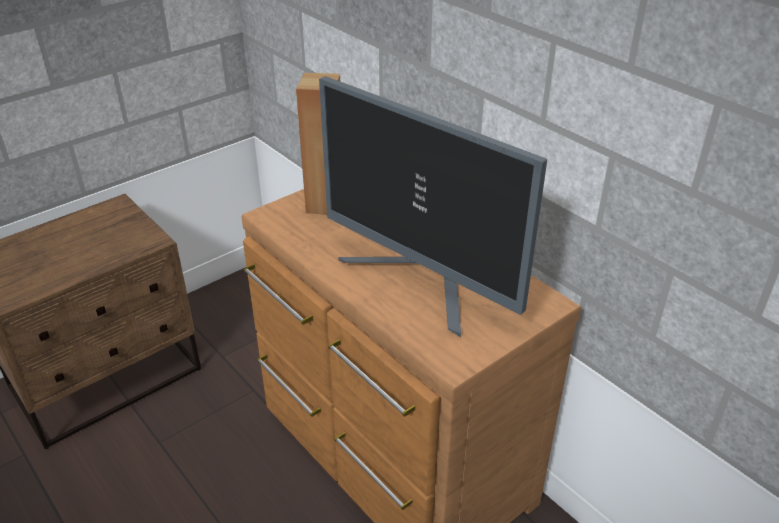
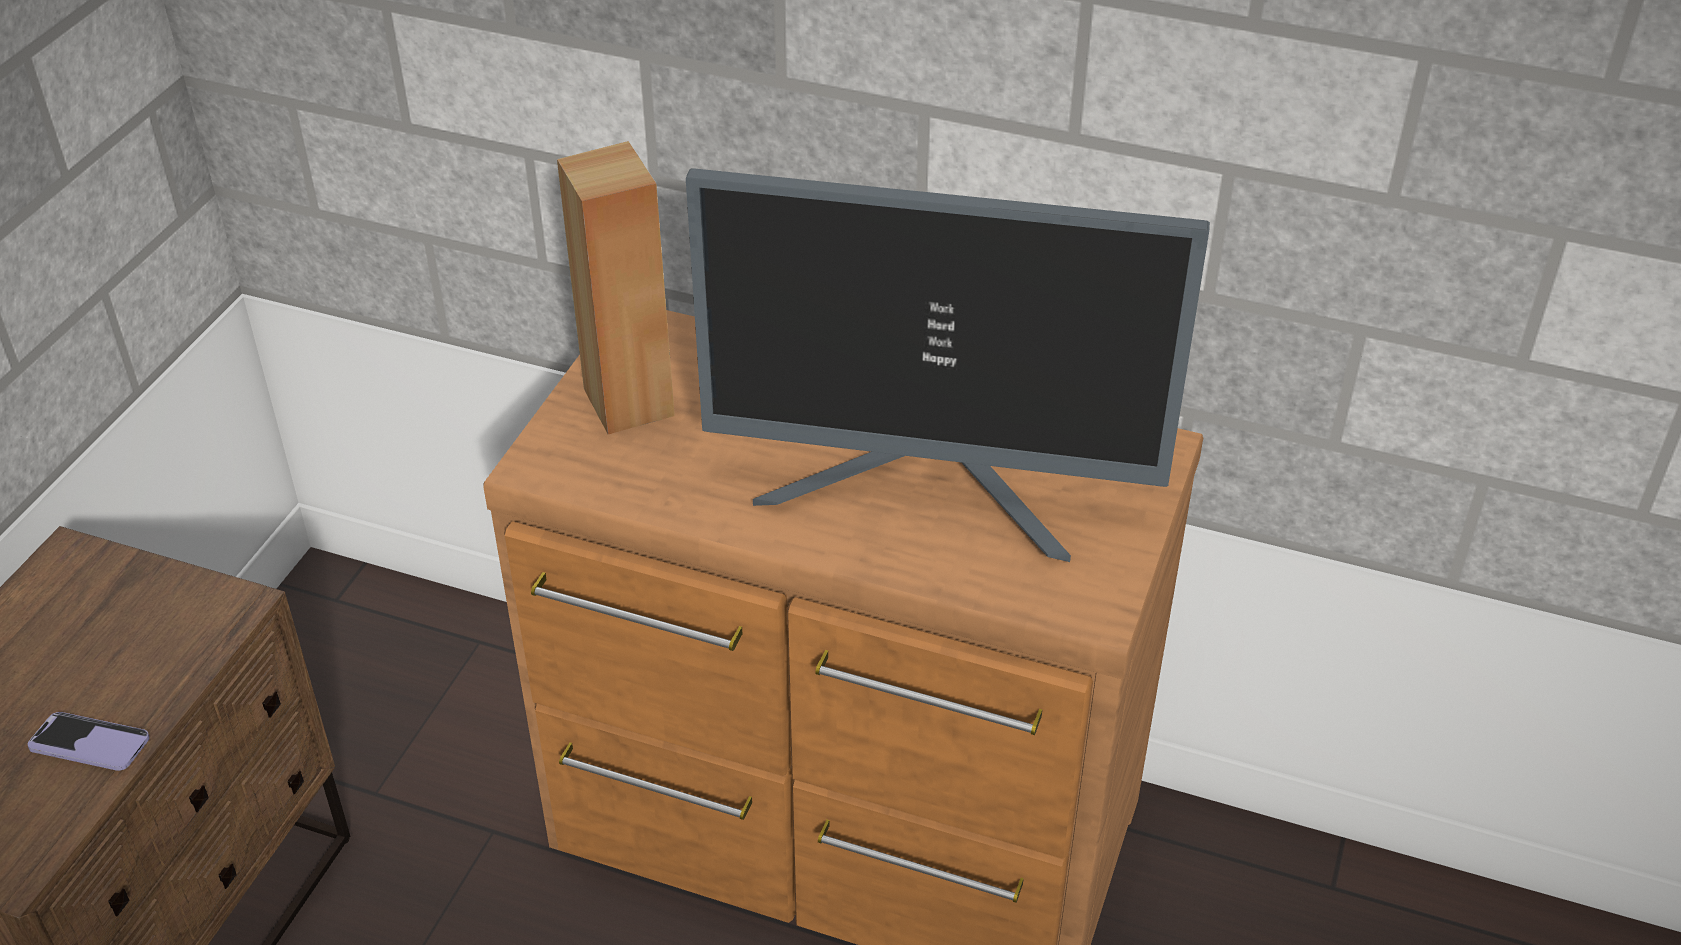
camera: 30 degrees left, 5 degrees up
(65, 270) = (90, 744): none -> phone

